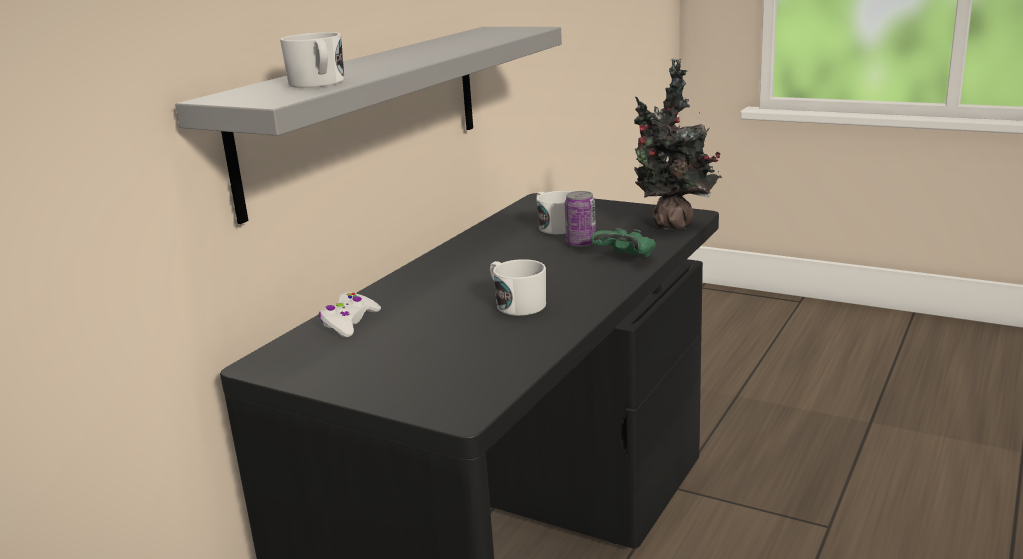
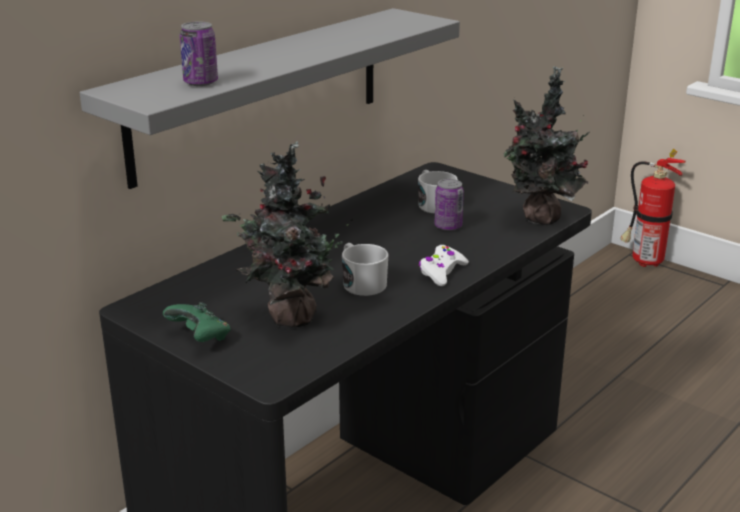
camera: 10 degrees right, 5 degrees up
(318, 83) = (201, 82): white mug -> can
(349, 322) = (216, 279): white game controller -> white game controller (442, 272)
(450, 348) = (288, 318): none -> potted plant
(627, 258) = (480, 249): green game controller -> green game controller (200, 338)
(717, 291) = (643, 261): none -> fire extinguisher

